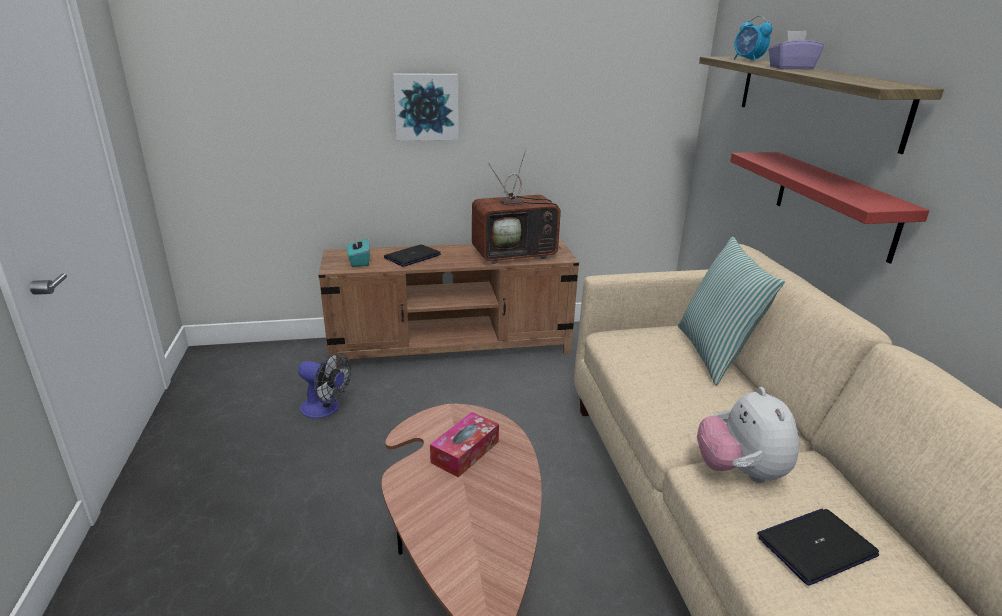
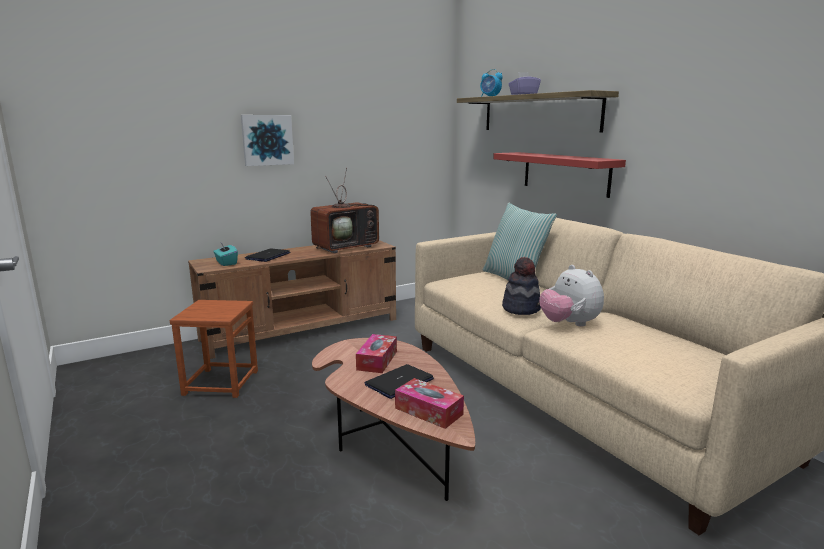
camera: 20 degrees left, 10 degrees down
(325, 409) = (220, 382): fan -> brown stool
(475, 567) = (428, 411): none -> tissue box
(688, 418) = (521, 308): none -> hat
(816, 546) = (632, 343): laptop -> laptop (399, 382)

